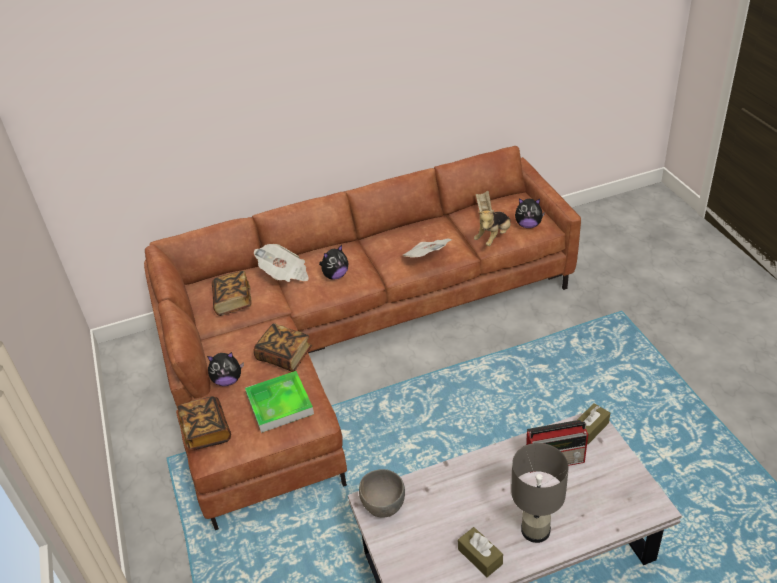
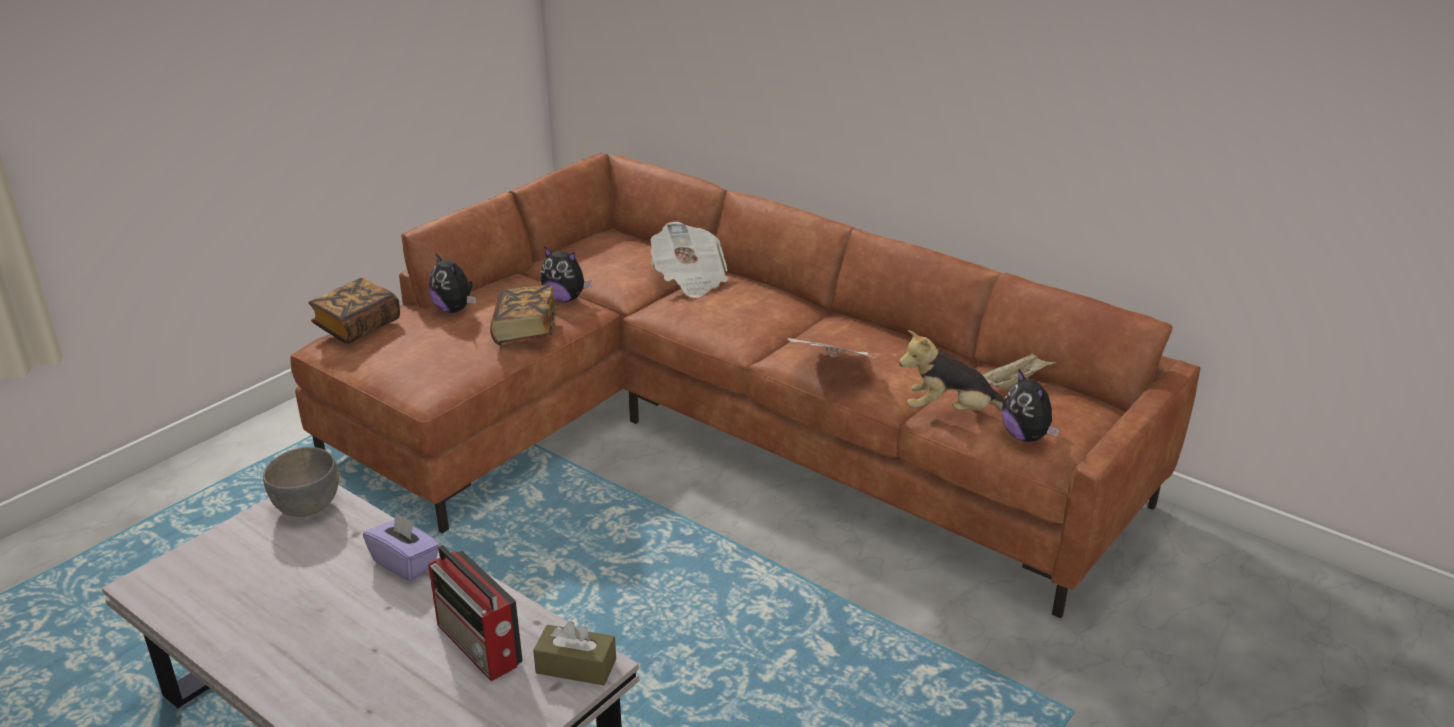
camera: 55 degrees right, 10 degrees down
(233, 301) = (601, 263): book -> none
(280, 404) = (431, 356): tray -> none
(335, 275) = (723, 314): plush toy -> plush toy (565, 299)
(468, 473) = (405, 563): none -> purple tissue box
(480, 556) = (243, 624): brown tissue box -> none
(536, 530) = (317, 666): grey table lamp -> none

